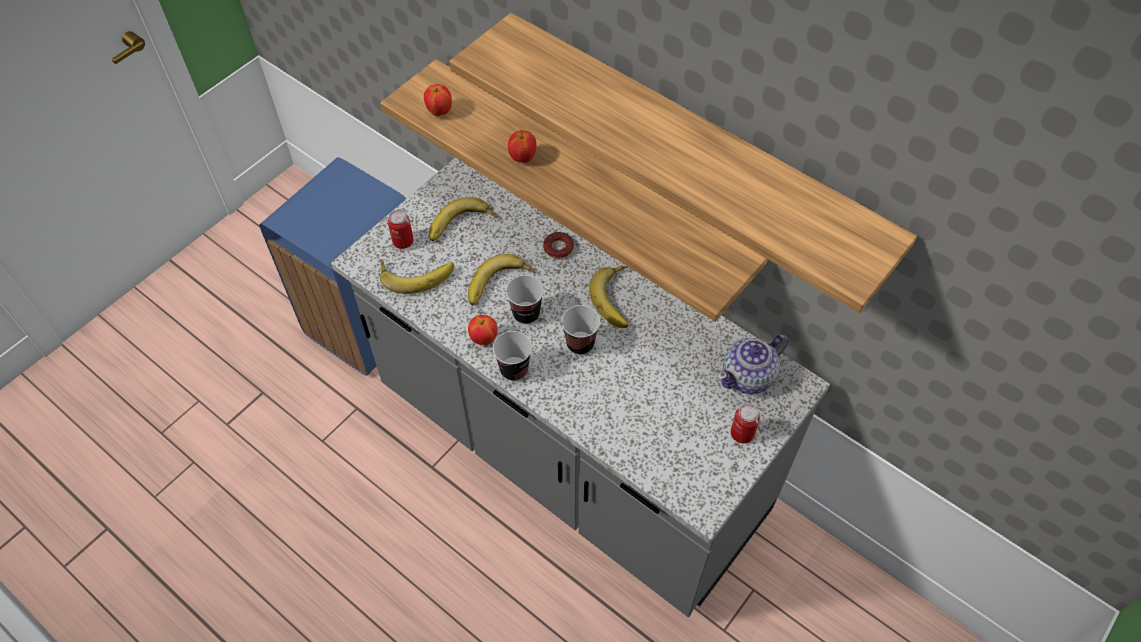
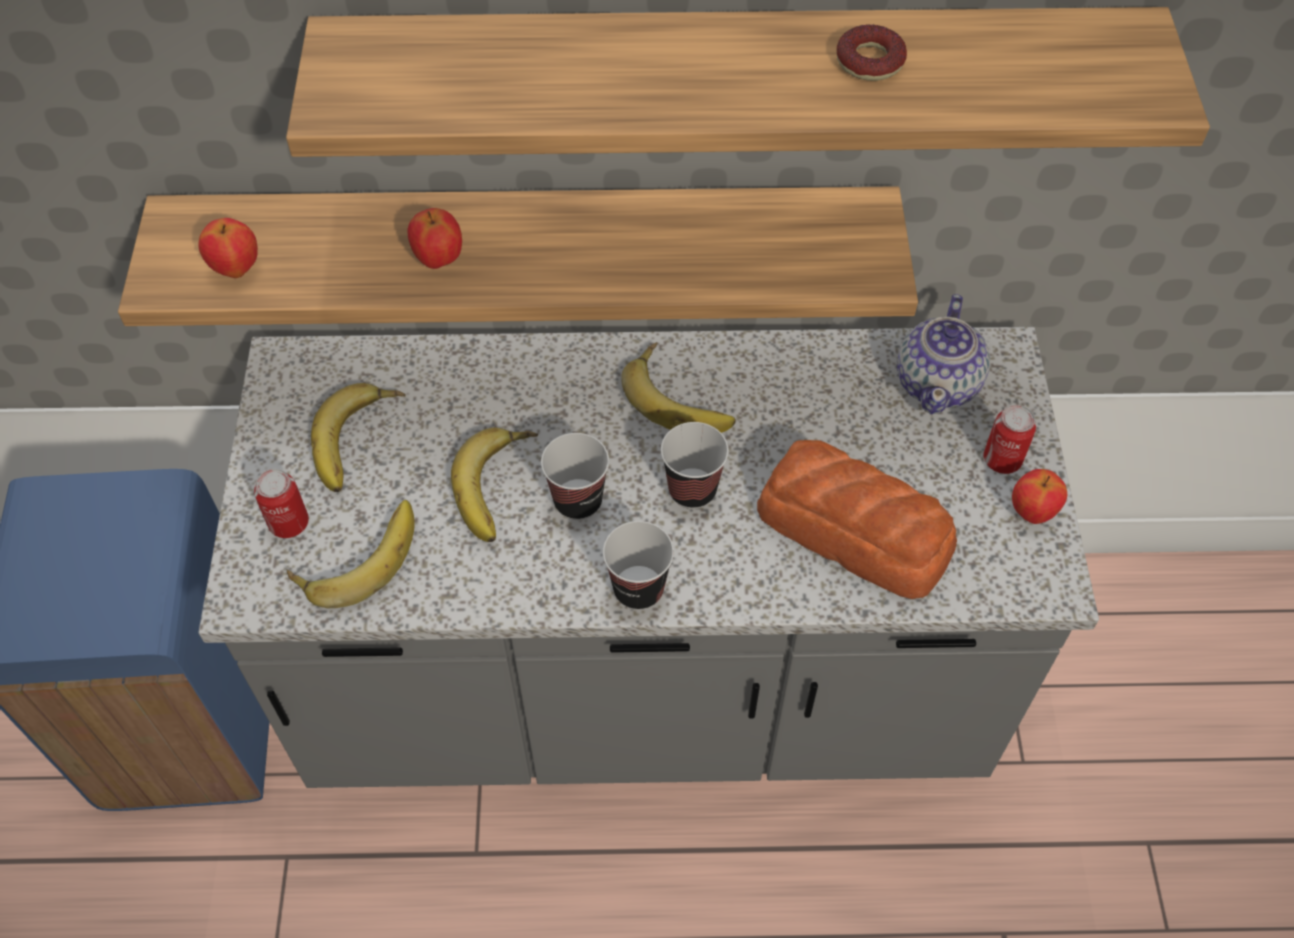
camera: 40 degrees left, 0 degrees up
(484, 339) = (553, 578): apple -> apple (1032, 512)
(558, 248) = (533, 381): donut -> donut (869, 61)
(635, 414) = (856, 531): none -> bread

